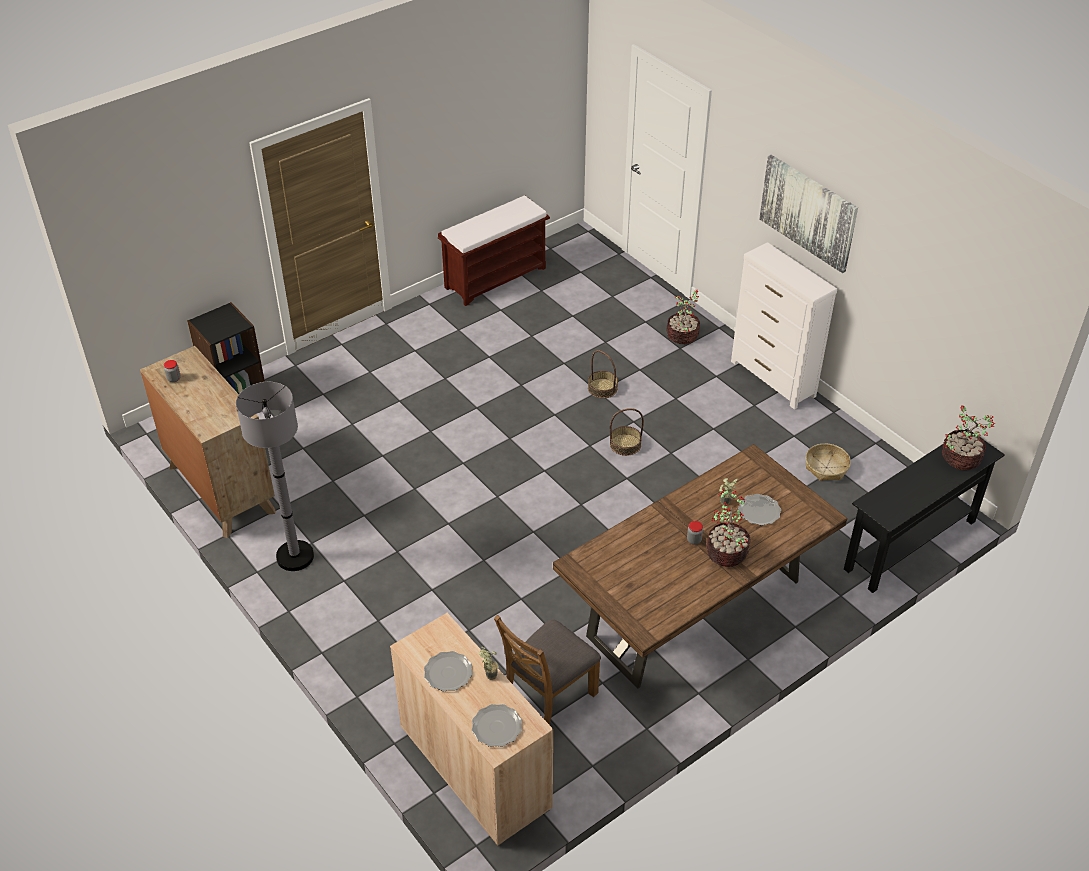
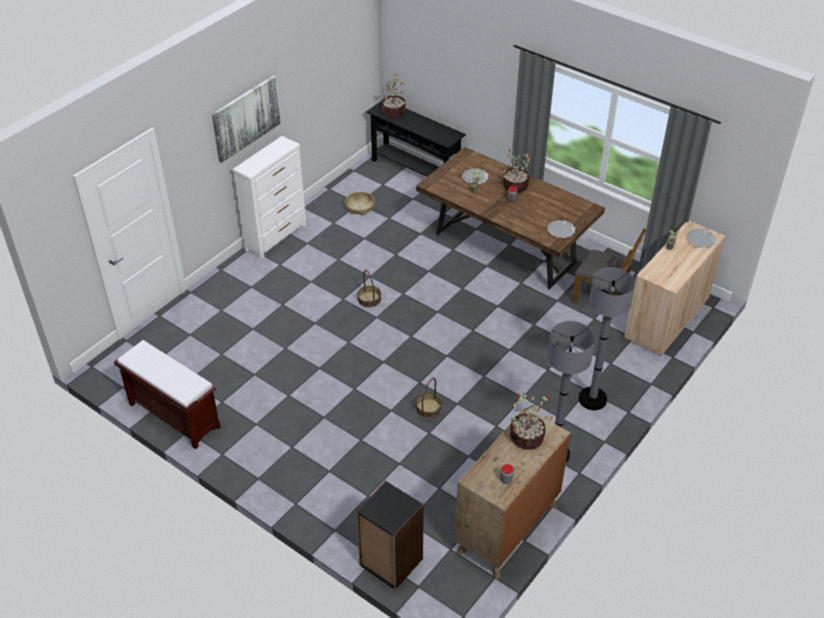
camera: 105 degrees left, 0 degrees up
(360, 621) = (592, 399): none -> grey floor lamp
(448, 673) = (679, 265): plate -> plate (561, 230)
(602, 388) = (310, 321): basket -> basket (428, 408)
(682, 336) = (236, 287): potted plant -> potted plant (527, 438)

